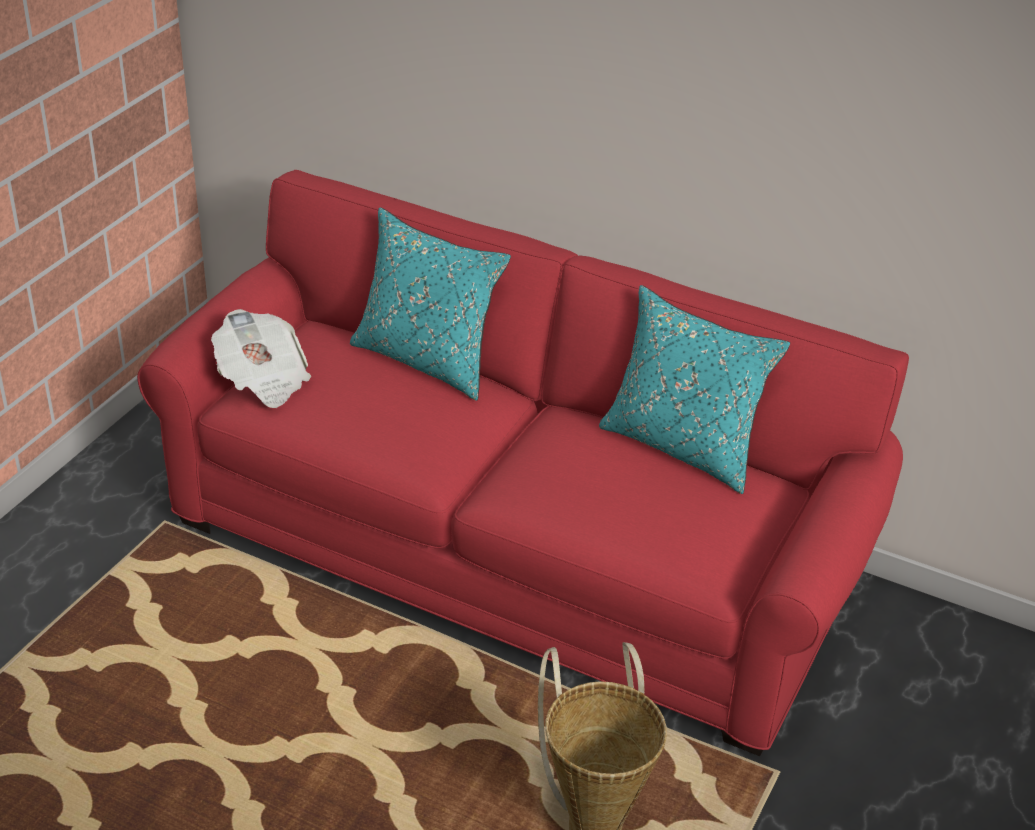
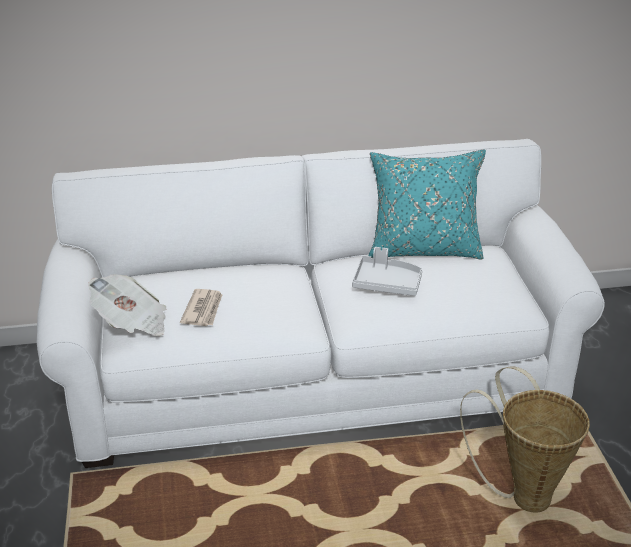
camera: 35 degrees left, 5 degrees down
(347, 400) = (203, 310): none -> newspaper
(427, 360) = (223, 268): turquoise pillow -> none
(512, 552) = (316, 378): red sofa -> white sofa
(581, 467) = (387, 284): none -> grey tray

